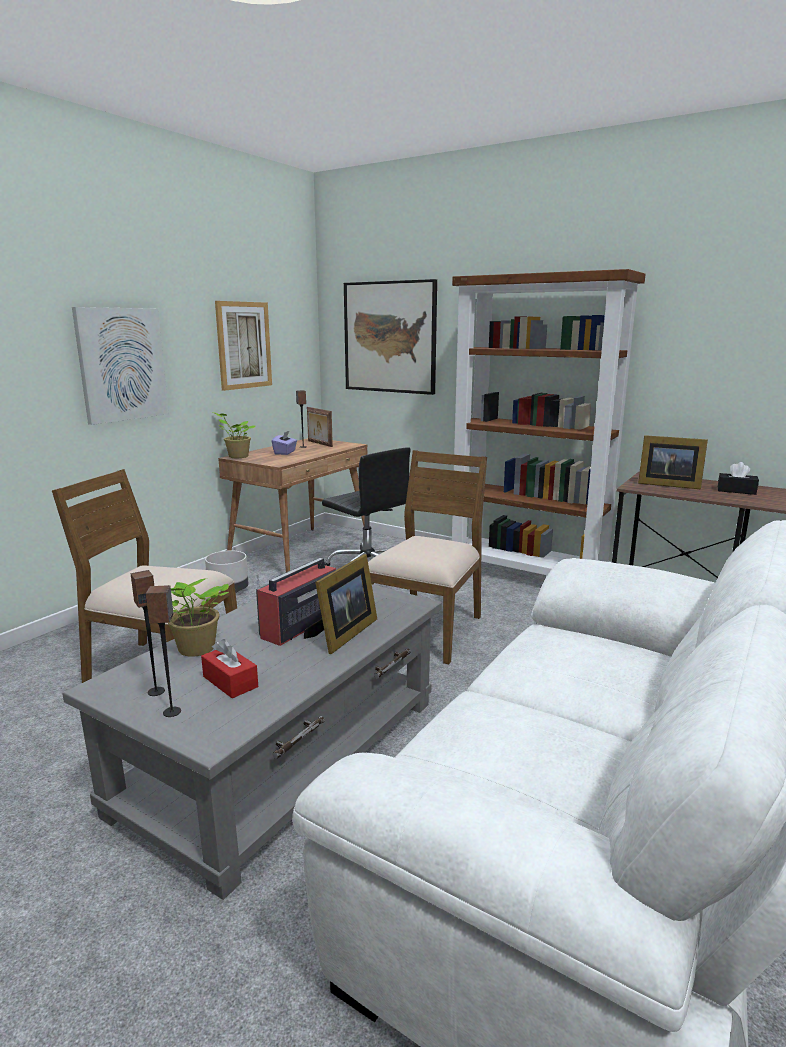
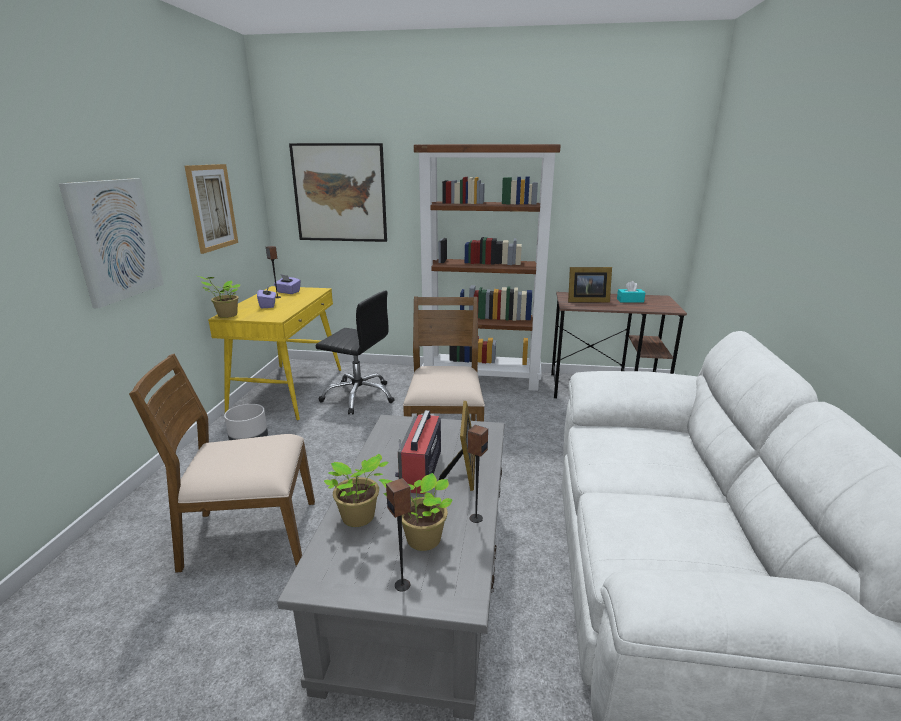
camera: 25 degrees left, 5 degrees up
(156, 691) = (367, 570): speaker -> speaker (475, 518)
(230, 682) = (420, 540): red tissue box -> potted plant
(301, 552) = (288, 390): brown desk -> yellow desk
(319, 444) = (288, 292): picture frame -> purple tissue box
(736, 491) = (630, 300): black tissue box -> turquoise tissue box

